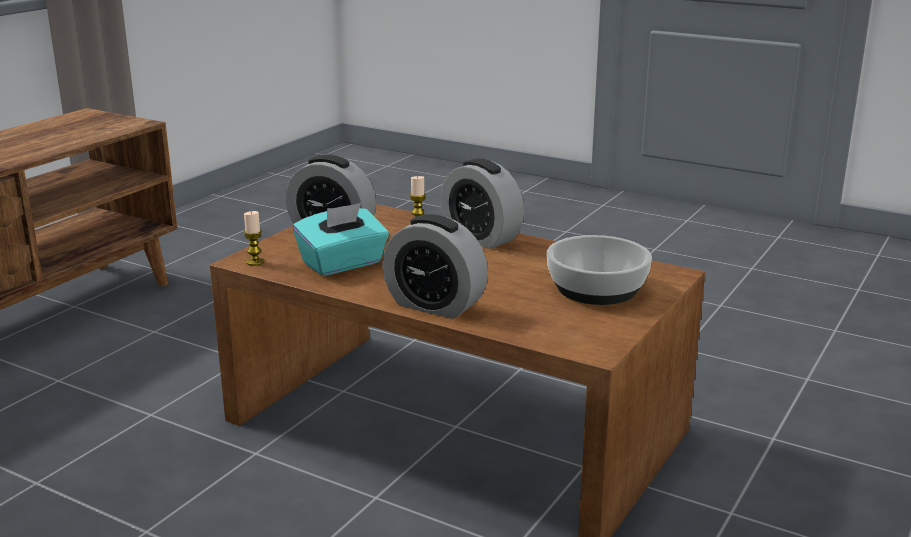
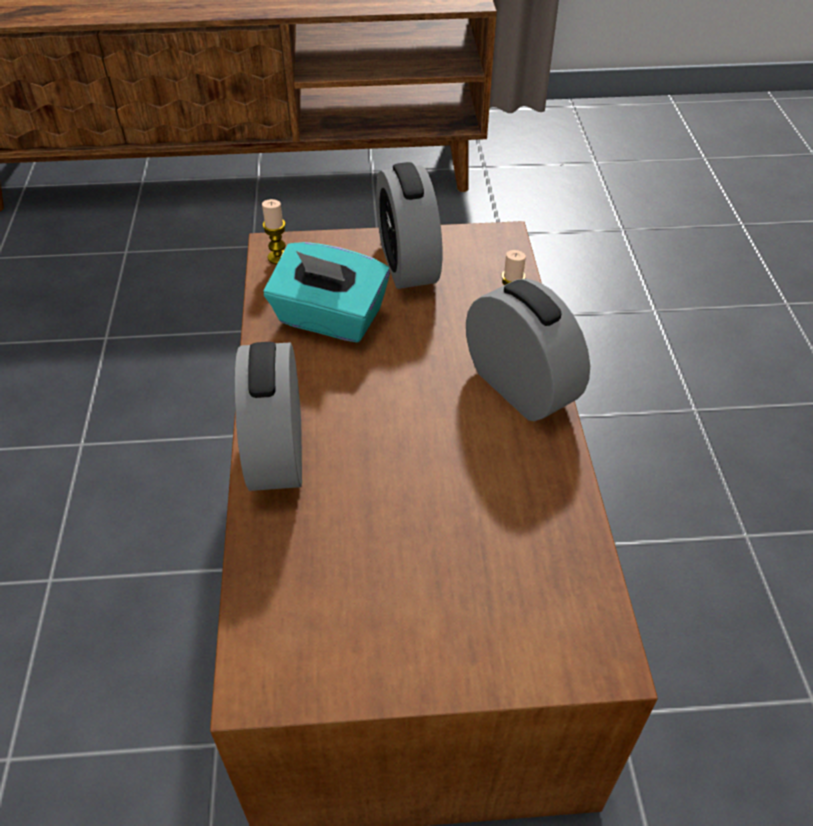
camera: 55 degrees right, 25 degrees up
(481, 238) = (520, 387): alarm clock -> alarm clock turned 135 degrees clockwise
(595, 288) = (461, 587): bowl -> none

